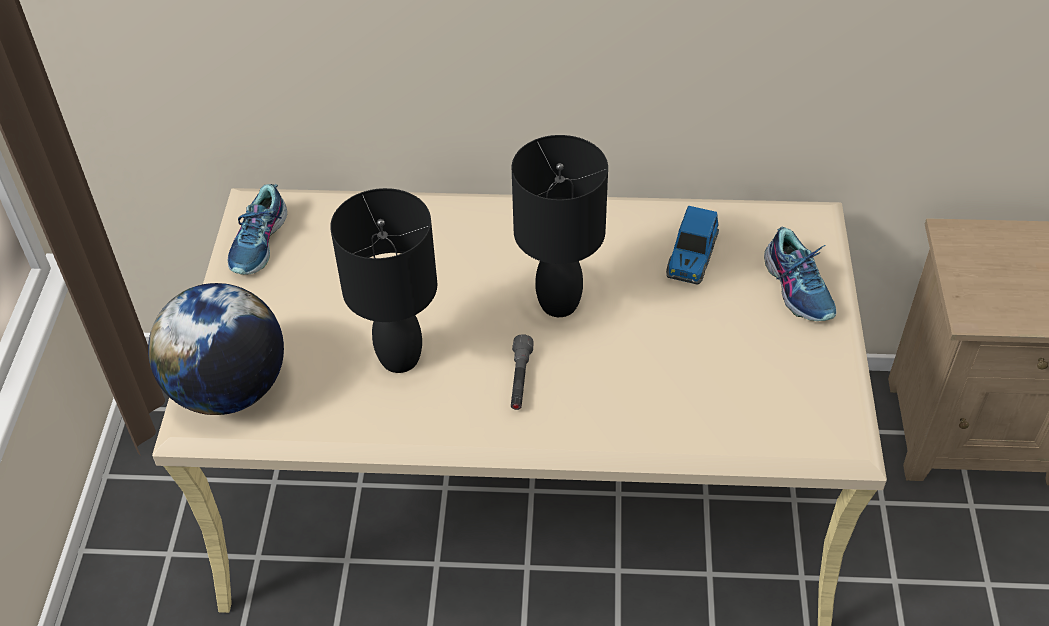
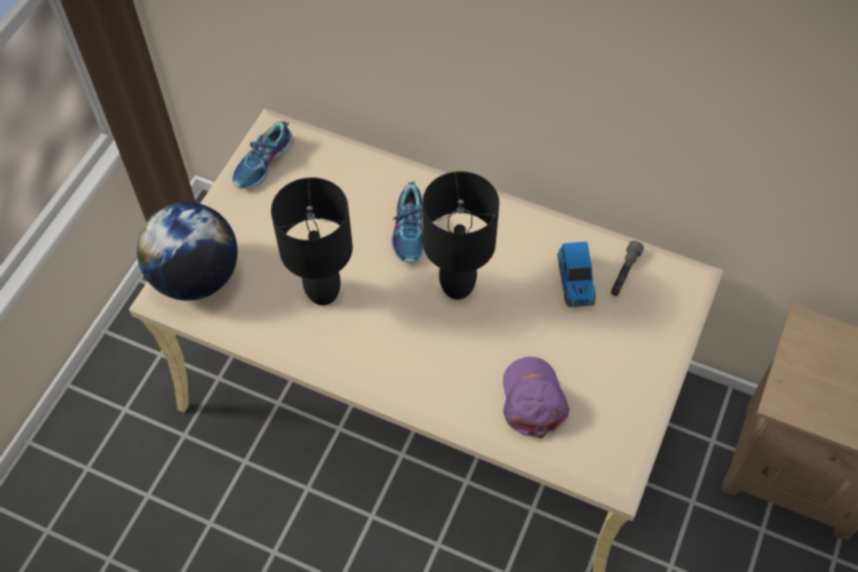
camera: 20 degrees right, 10 degrees up
(520, 379) = (400, 340): grey flashlight -> grey flashlight (624, 273)
(691, 258) = (575, 282): toy car -> toy car turned 45 degrees counterclockwise
(708, 393) = (533, 399): none -> purple cap
(799, 288) = (647, 335): shoe -> shoe (410, 231)

